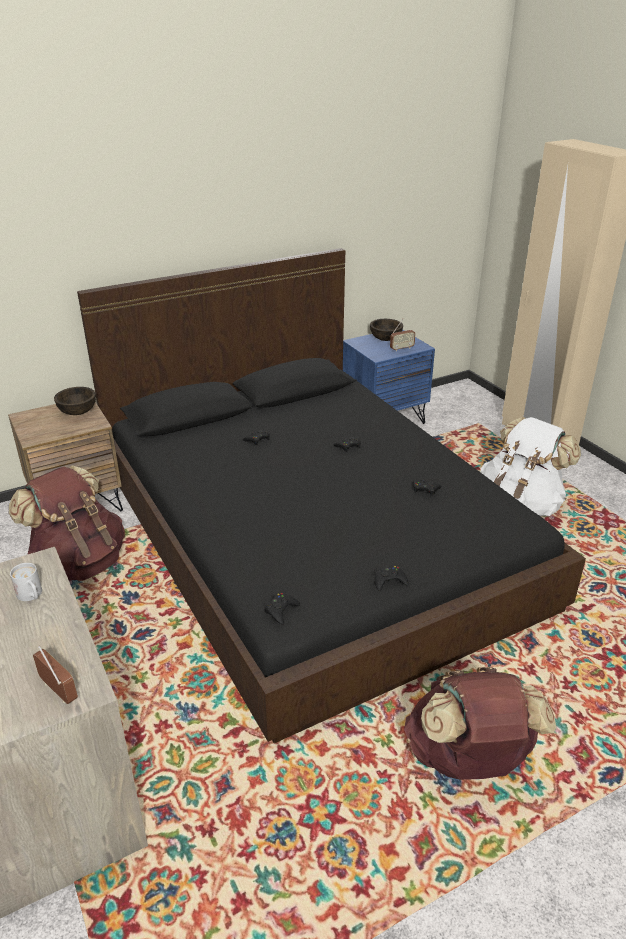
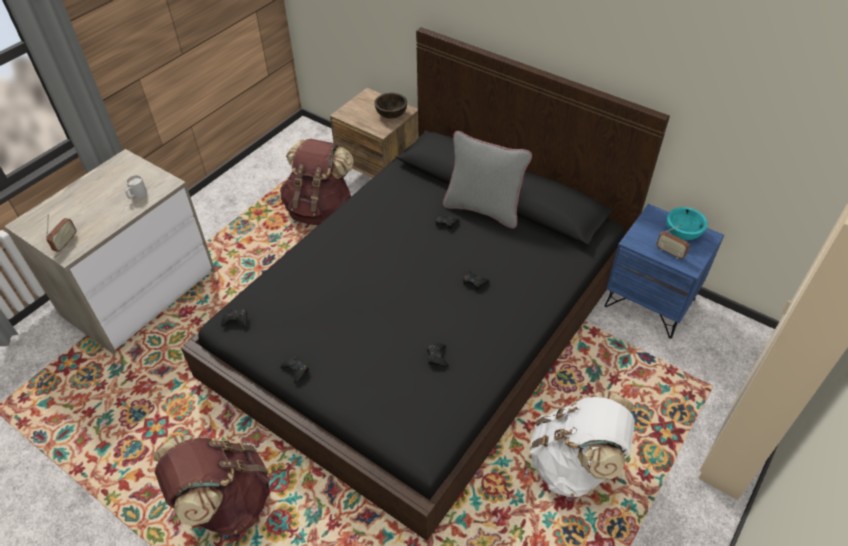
camera: 65 degrees right, 15 degrees up
(259, 417) = (483, 209): none -> grey pillow
(386, 338) = (683, 233): brown bowl -> turquoise bowl

